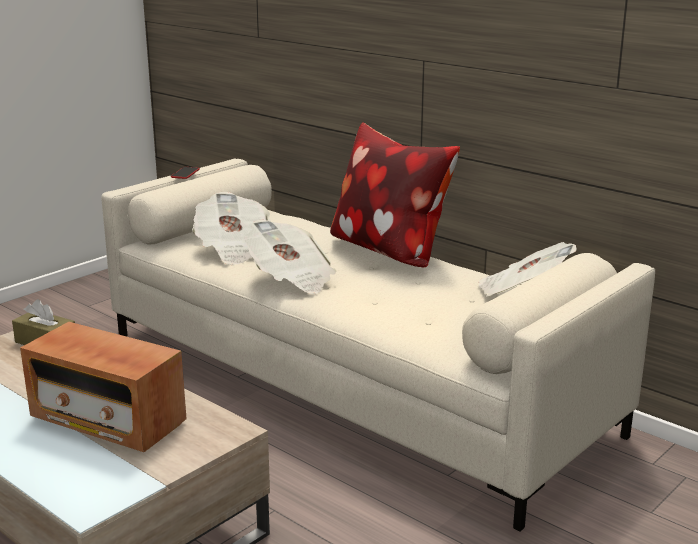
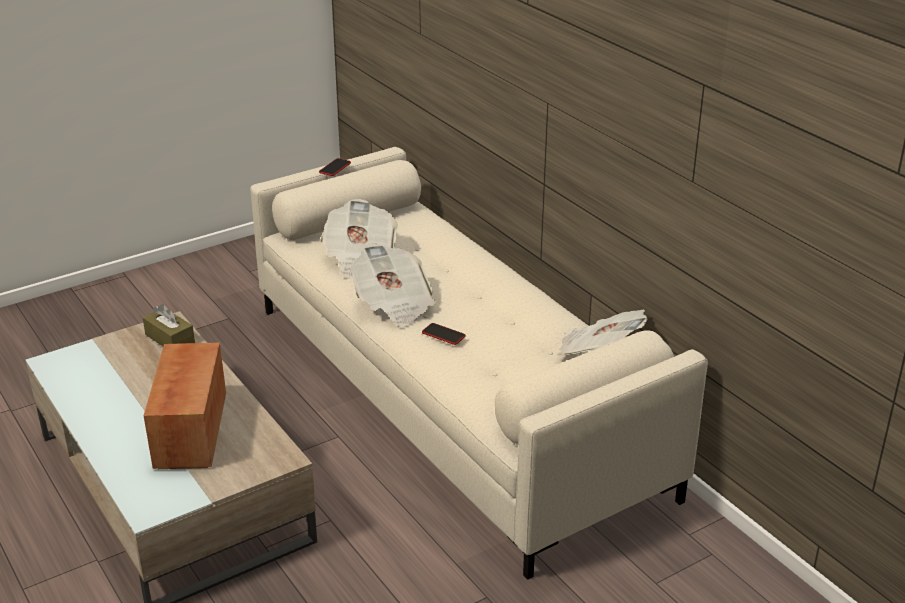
camera: 15 degrees right, 10 degrees up
(107, 420) = (190, 431): radio -> radio turned 45 degrees clockwise
(358, 296) = (443, 334): none -> phone
(389, 250) = (504, 279): pillow -> none

